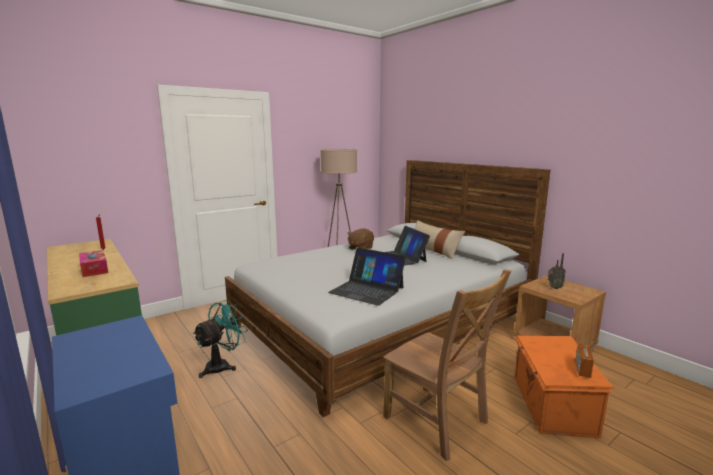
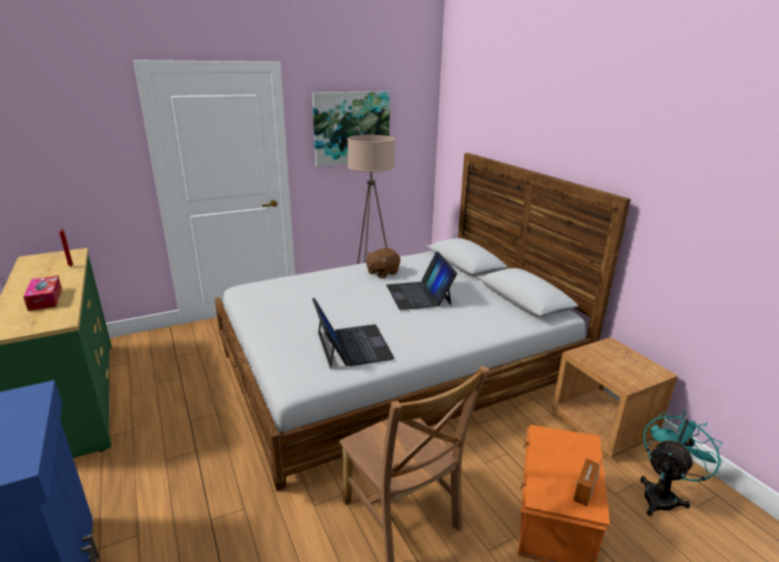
camera: 10 degrees right, 10 degrees up
(222, 365) = (195, 406): turquoise fan -> turquoise fan (662, 495)
(320, 145) = (351, 128): none -> picture
(367, 290) = (352, 345): laptop -> laptop turned 150 degrees counterclockwise
(433, 251) = (472, 285): beige pillow -> none
(554, 287) = (608, 360): radio -> none

